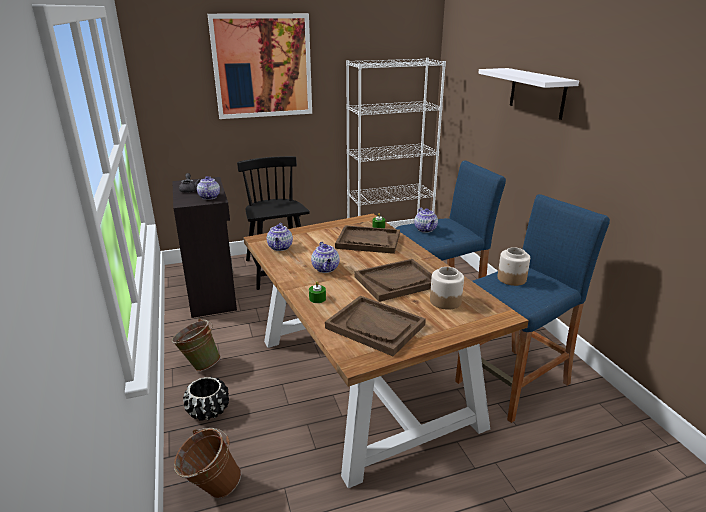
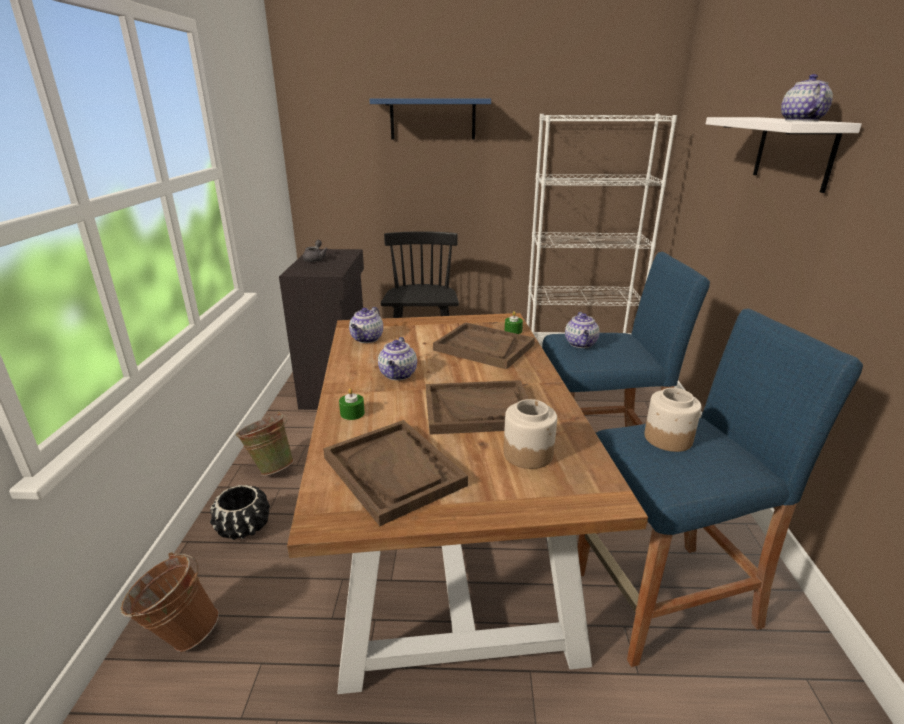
camera: 20 degrees right, 0 degrees up
(209, 197) = (328, 269): teapot -> teapot (800, 121)
(262, 66) = (432, 119): picture -> blue shelf

